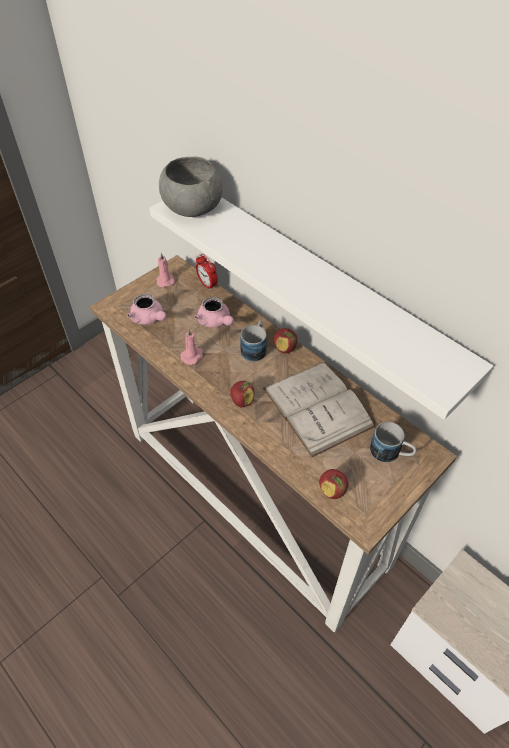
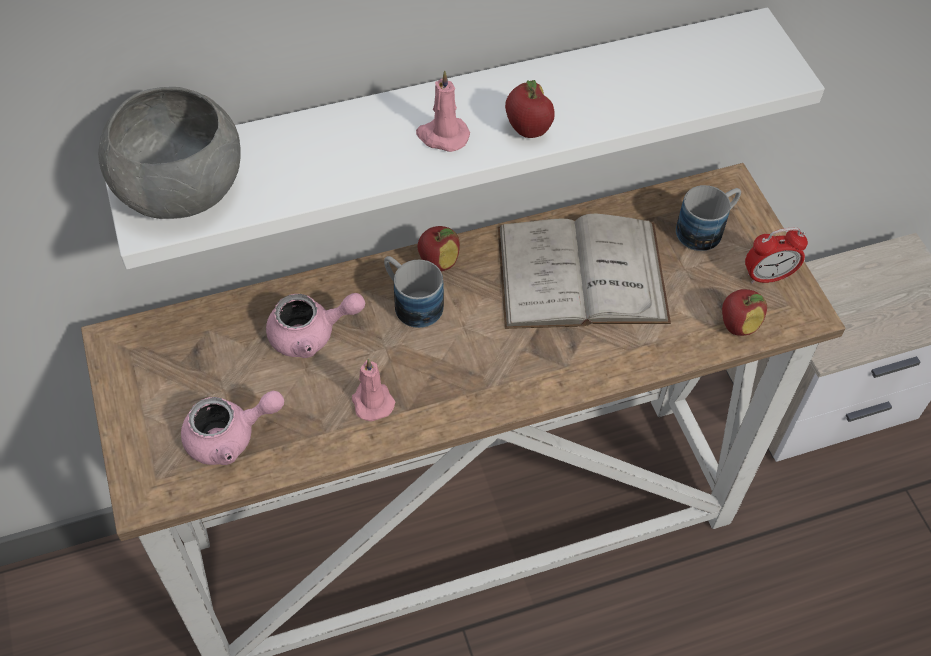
camera: 65 degrees left, 5 degrees up
(165, 280) = (142, 373): pink candle -> pink candle (442, 136)
(207, 284) = (206, 309): alarm clock -> alarm clock (767, 276)
(242, 401) = (516, 368): apple -> apple (527, 130)

